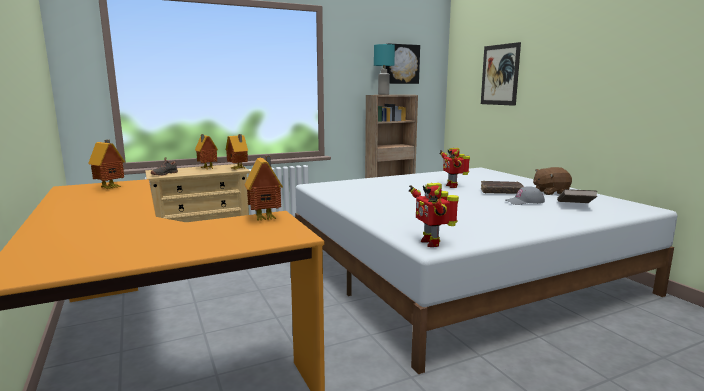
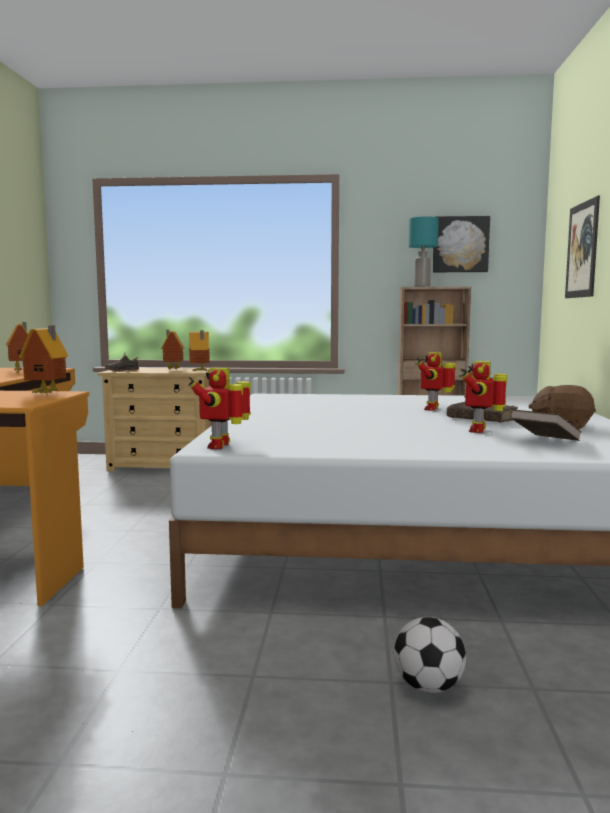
camera: 30 degrees right, 5 degrees down
(525, 202) = (479, 430): grey cap -> toy robot
(627, 375) = (428, 687): none -> football

